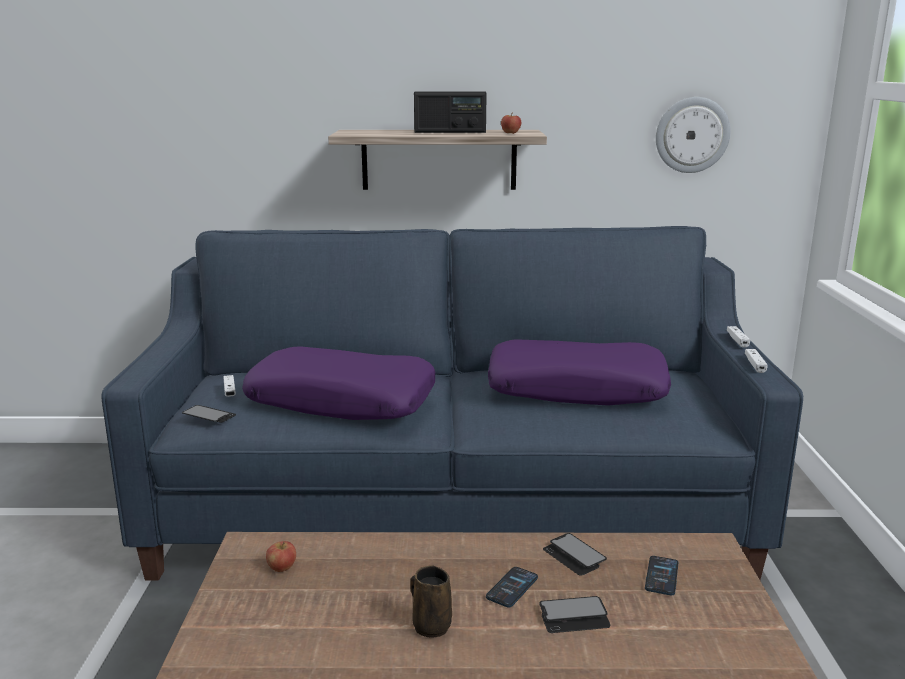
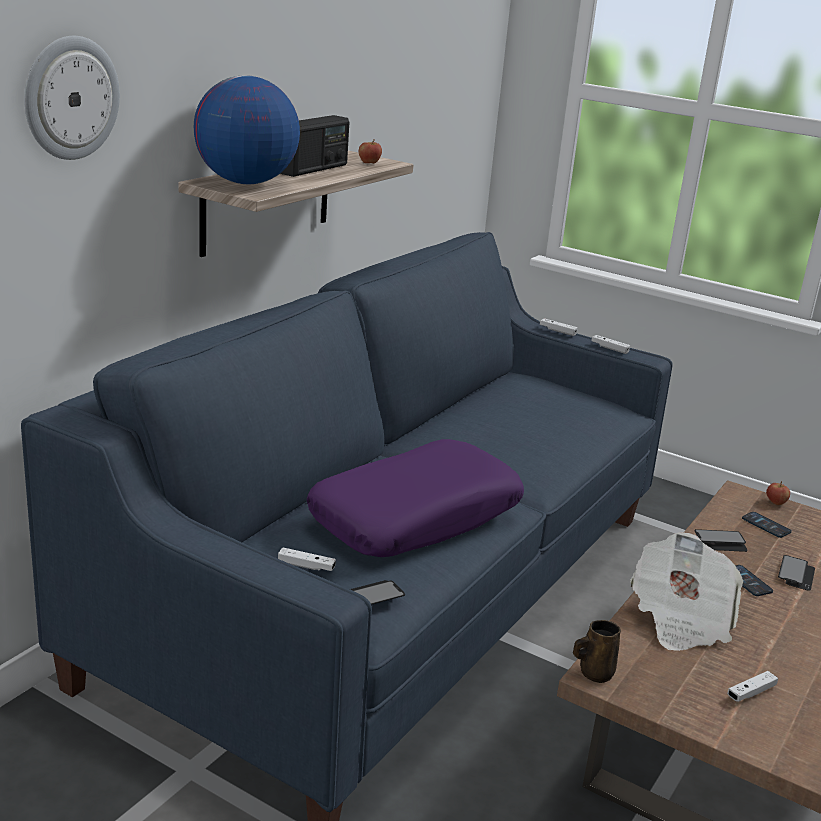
camera: 60 degrees left, 5 degrees up
(282, 568) = (651, 669): apple -> apple (775, 502)
(290, 630) = (751, 693): none -> white game controller
(369, 132) = (245, 183): none -> globe
(386, 564) = (680, 619): none -> newspaper
(430, 625) = (777, 630): brown mug -> brown mug (594, 673)
(576, 389) = (513, 418): purple pillow -> none
(692, 135) = (434, 136): wall clock -> wall clock (70, 98)

